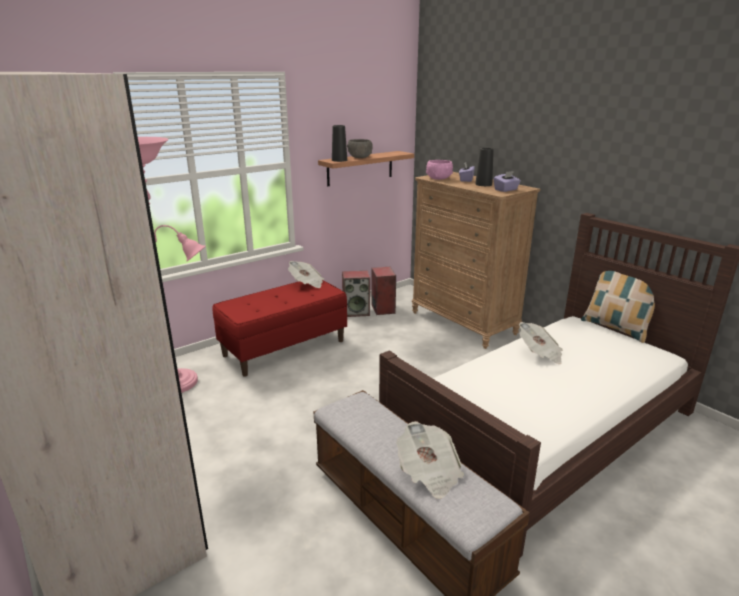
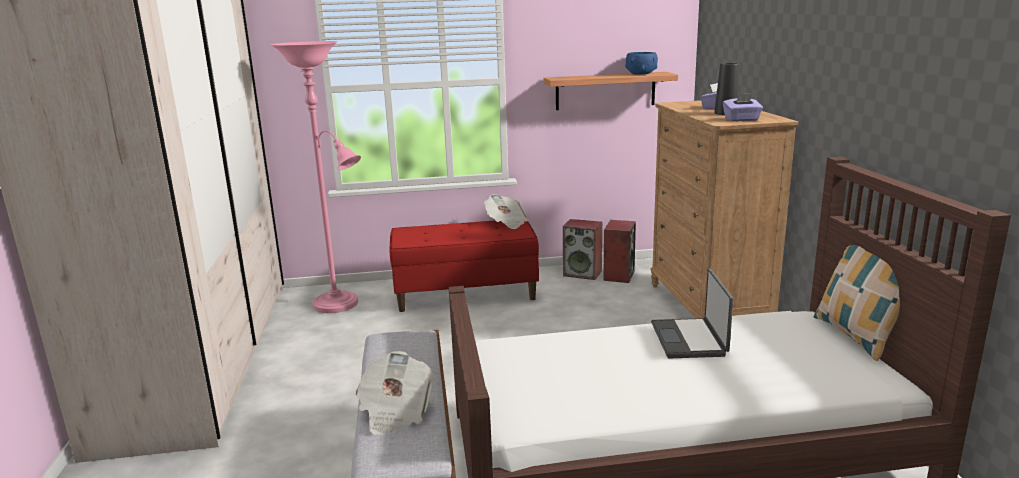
camera: 30 degrees right, 5 degrees down
(339, 160) = (565, 78): black vase -> none
(359, 157) = (597, 76): grey bowl -> none
(387, 154) = (641, 74): none -> blue bowl
(439, 178) = (682, 105): pink bowl -> none
(540, 354) = (690, 339): newspaper -> laptop

